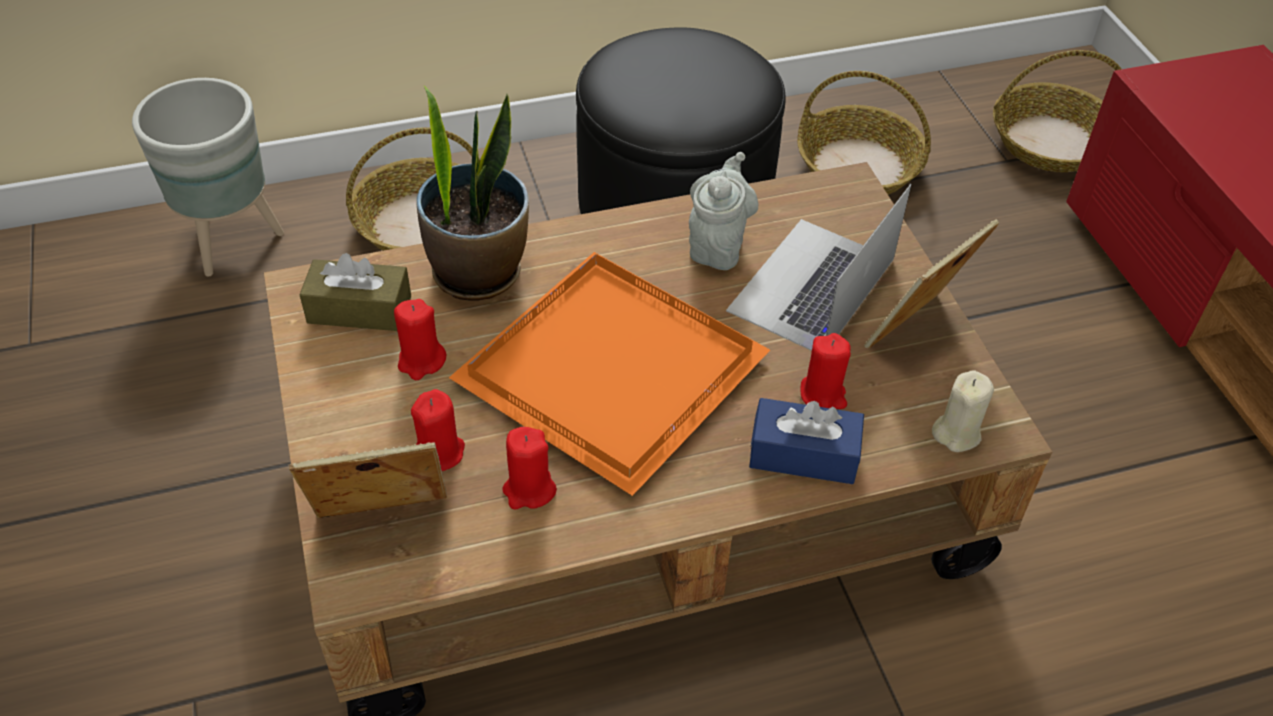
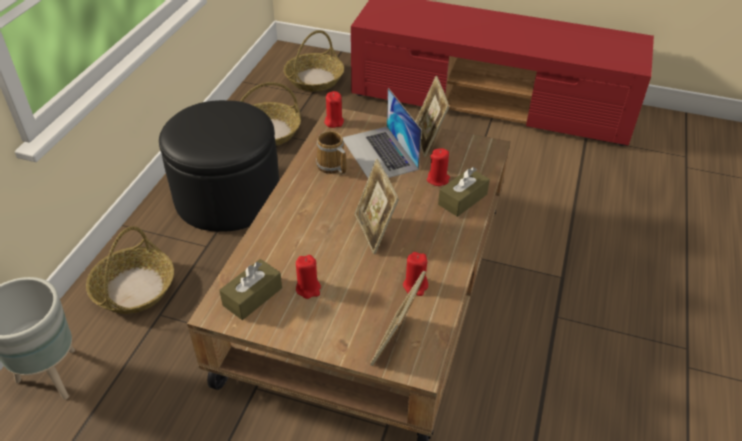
camera: 55 degrees left, 5 degrees down
(440, 452) = (369, 306): red candle -> red candle (333, 122)
(478, 271) = (270, 244): potted plant -> none
(612, 375) = (375, 231): orange tray -> picture frame
(718, 245) = (331, 166): grey teapot -> mug
(803, 454) = (462, 199): blue tissue box -> brown tissue box
(956, 433) = (484, 157): beige candle -> none

